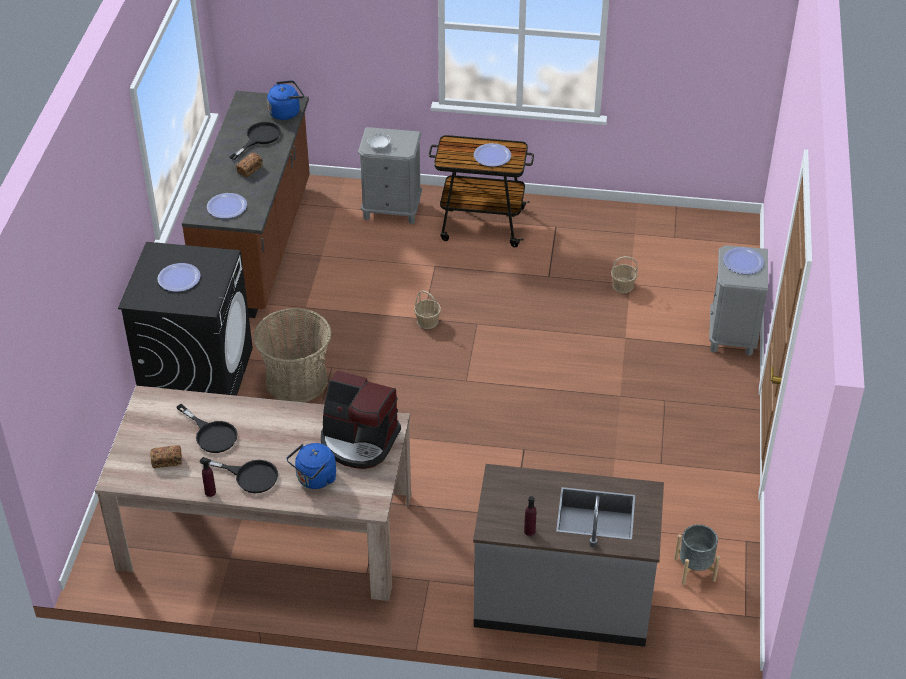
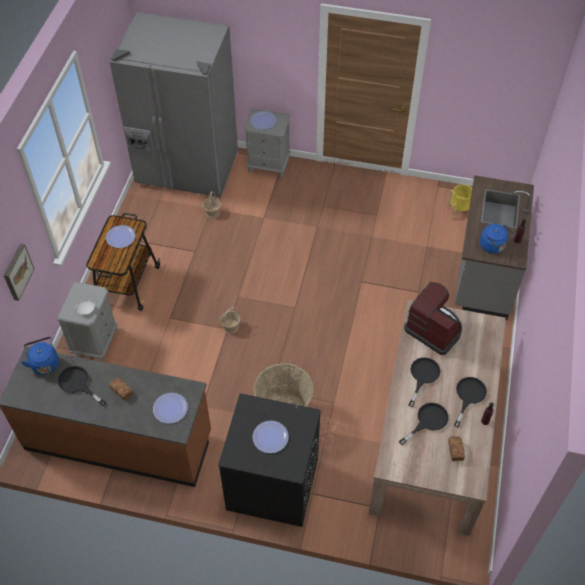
camera: 85 degrees left, 10 degrees up
(281, 429) = (422, 376): none -> black frying pan
(314, 479) = (470, 356): blue kettle -> blue kettle (493, 246)
(359, 441) = (434, 329): coffee machine -> coffee machine turned 75 degrees counterclockwise
(361, 37) = (17, 271): none -> picture
(695, 569) = (459, 211): grey planter -> yellow planter
(699, 253) = (187, 169): none -> grey fridge

